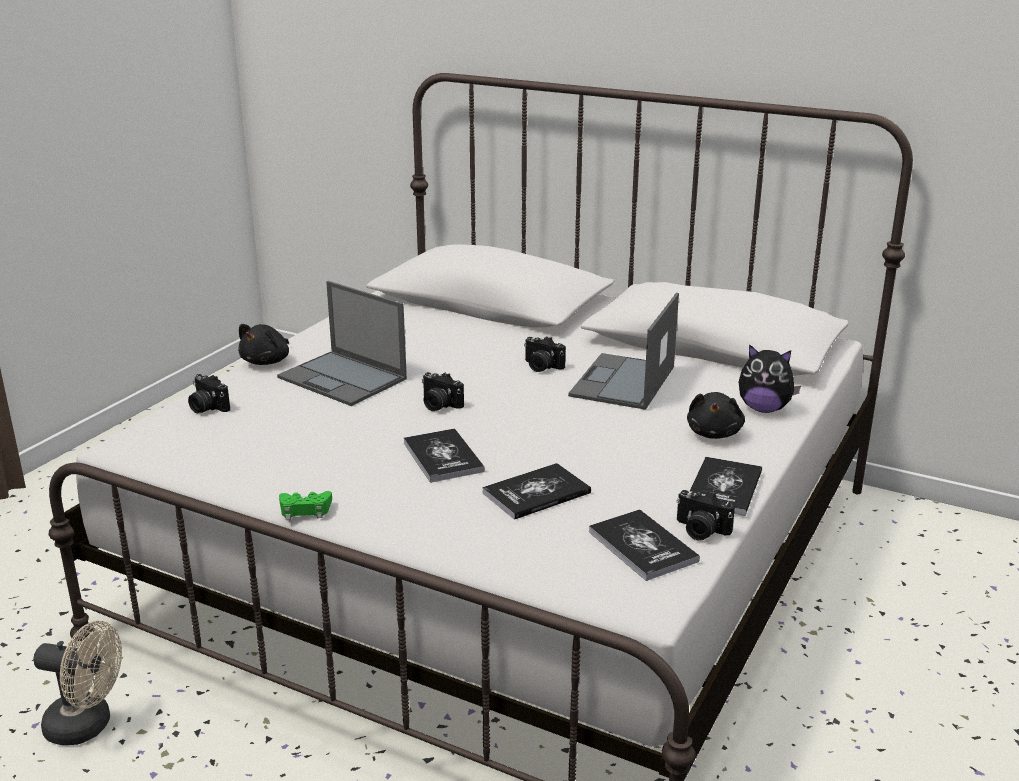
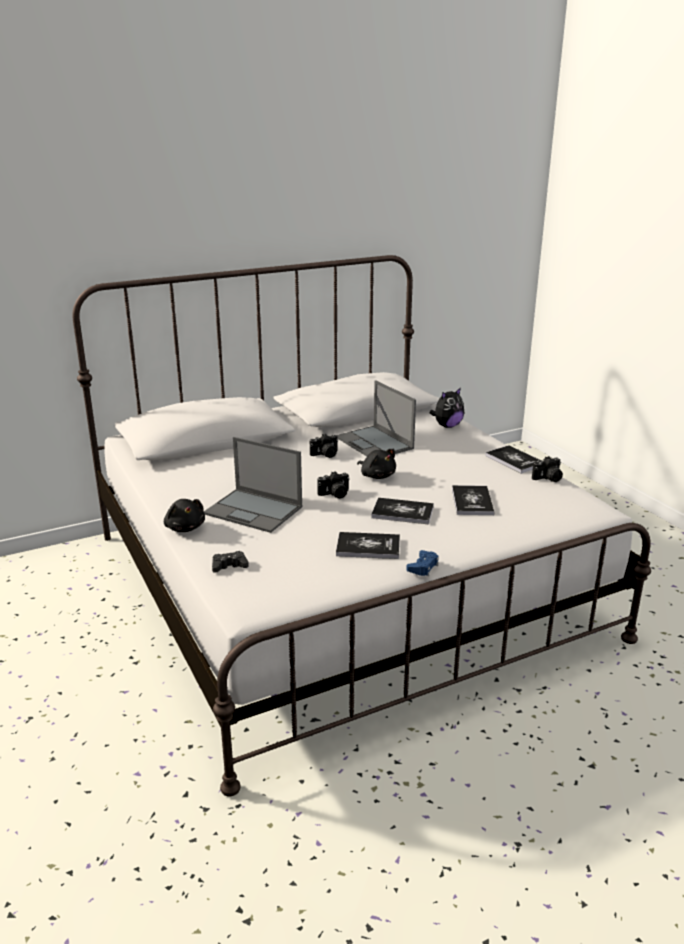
camera: 55 degrees left, 0 degrees up
(88, 726) = (345, 814): beige fan -> none
(207, 407) = (229, 566): camera -> black game controller
(305, 510) = (423, 567): green game controller -> blue game controller
(343, 378) = (254, 510): laptop -> laptop turned 45 degrees clockwise
(642, 546) = (550, 495): book -> book (368, 547)
(714, 433) = (458, 444): black plush toy -> black plush toy (377, 475)

